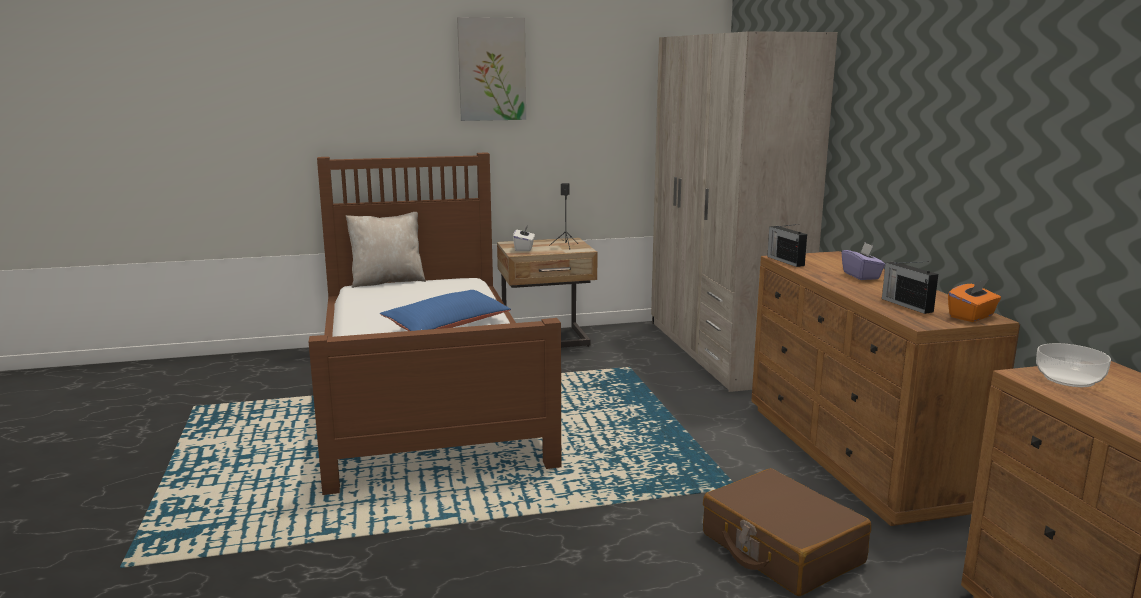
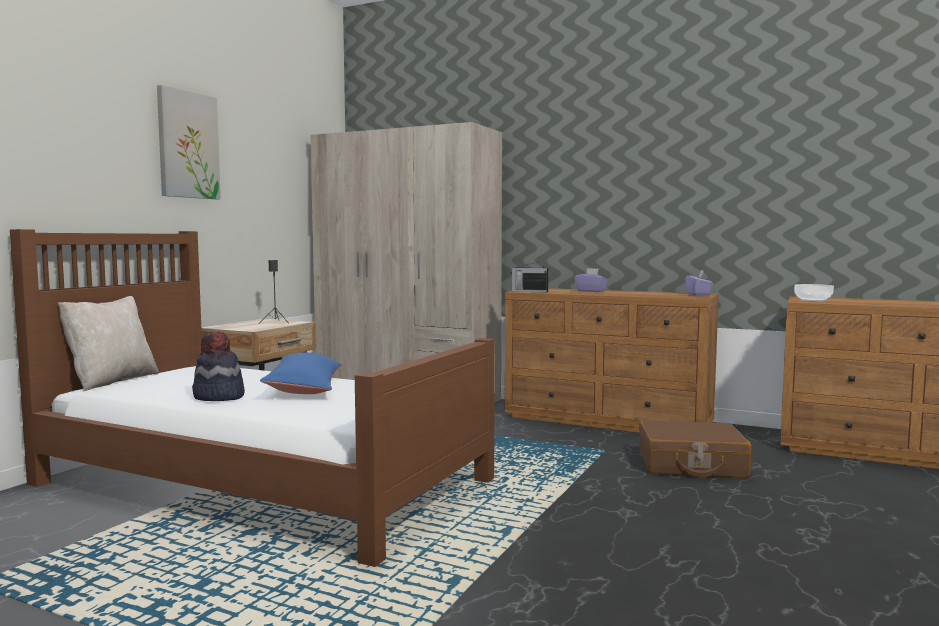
camera: 50 degrees left, 10 degrees down
(379, 318) = (218, 397): none -> hat
(524, 248) = (246, 327): white tissue box -> none
(906, 305) = (660, 295): radio -> none
(972, 316) = (698, 294): orange tissue box -> purple tissue box

